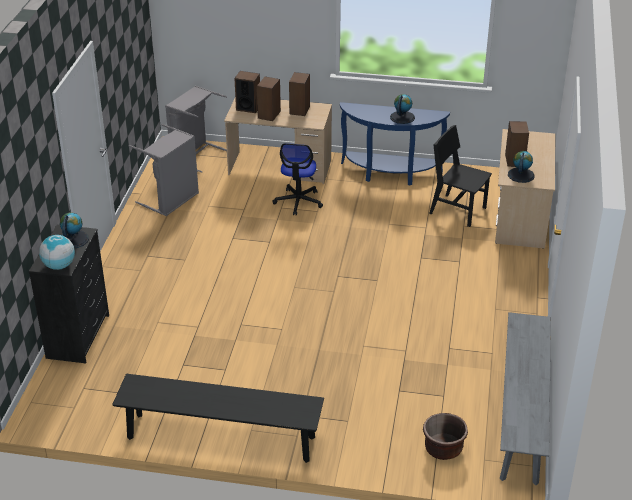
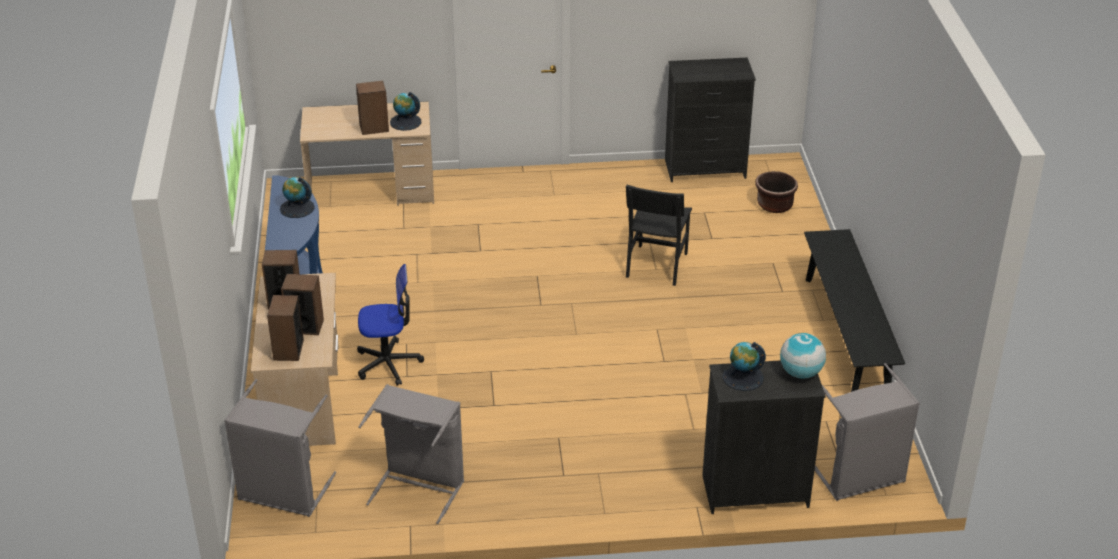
camera: 105 degrees left, 0 degrees up
(56, 393) = (860, 477): none -> grey laundry basket
(457, 210) = (372, 235): black chair -> black chair (656, 265)
(521, 415) = (705, 169): grey bench -> black dresser

